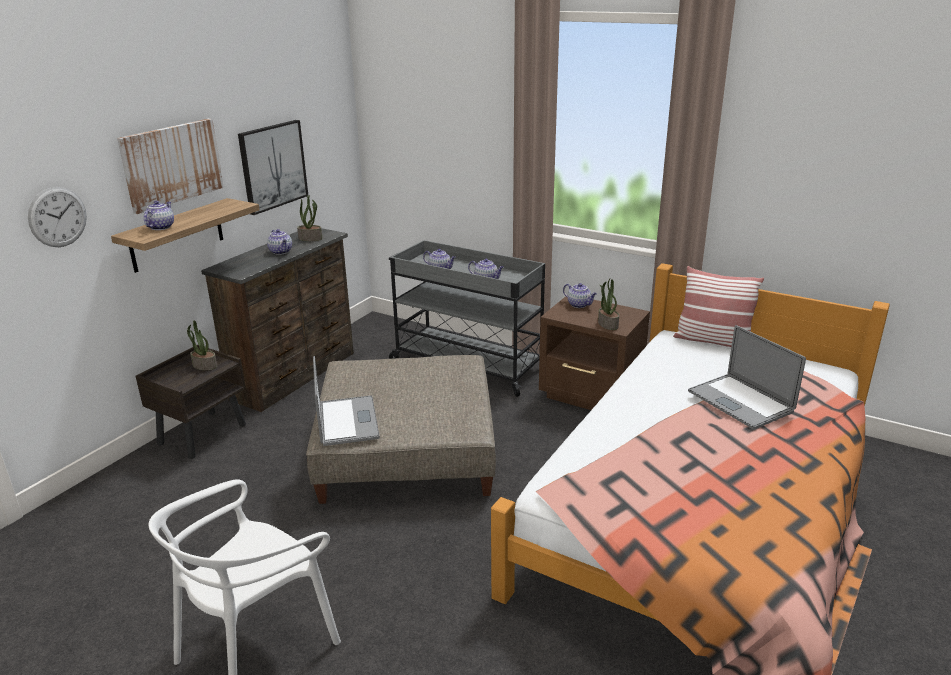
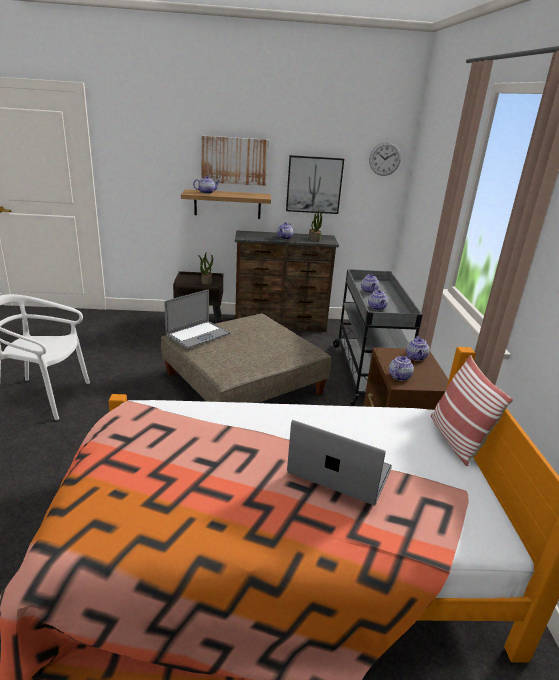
camera: 55 degrees right, 0 degrees up
(57, 217) = (156, 168): wall clock -> wall clock (385, 159)
(607, 324) = (399, 376): potted plant -> teapot
(740, 401) = (339, 471): laptop -> laptop turned 90 degrees clockwise

